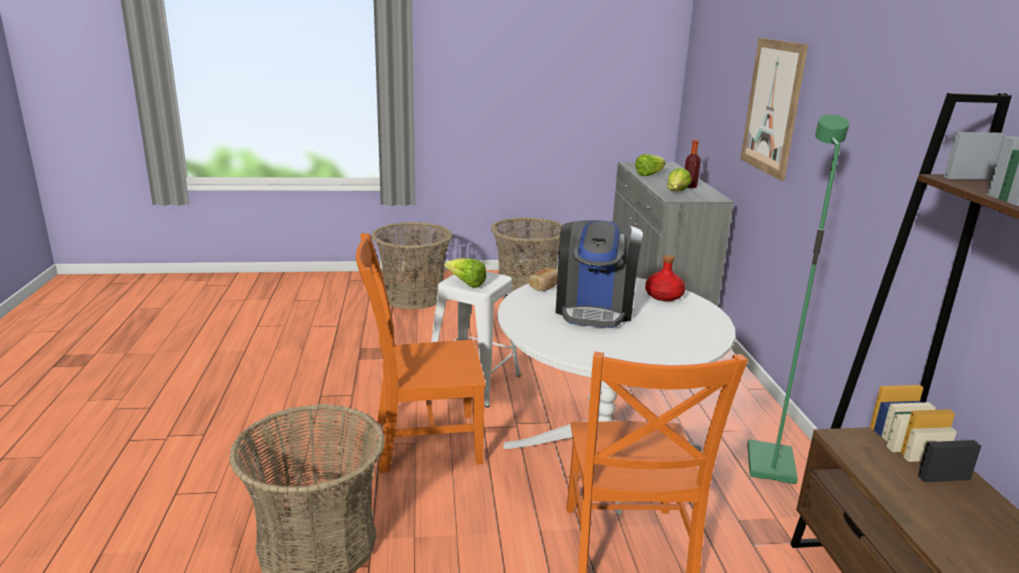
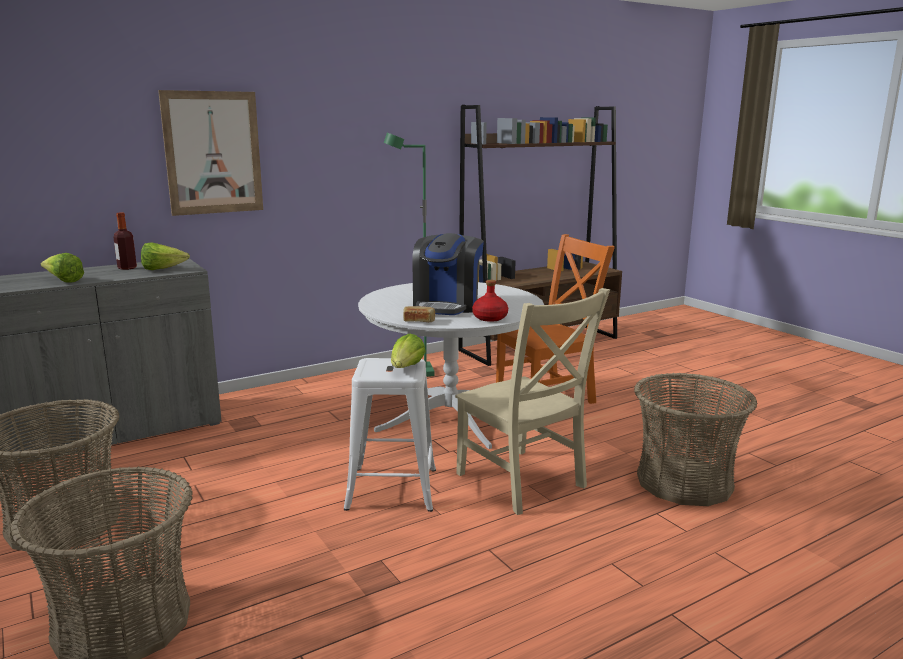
camera: 115 degrees left, 5 degrees down
(421, 441) = (523, 483): orange chair -> beige chair
(594, 309) = (447, 306): coffee machine -> coffee machine turned 120 degrees clockwise
(664, 296) = (393, 295): red bottle -> red bottle (489, 318)

